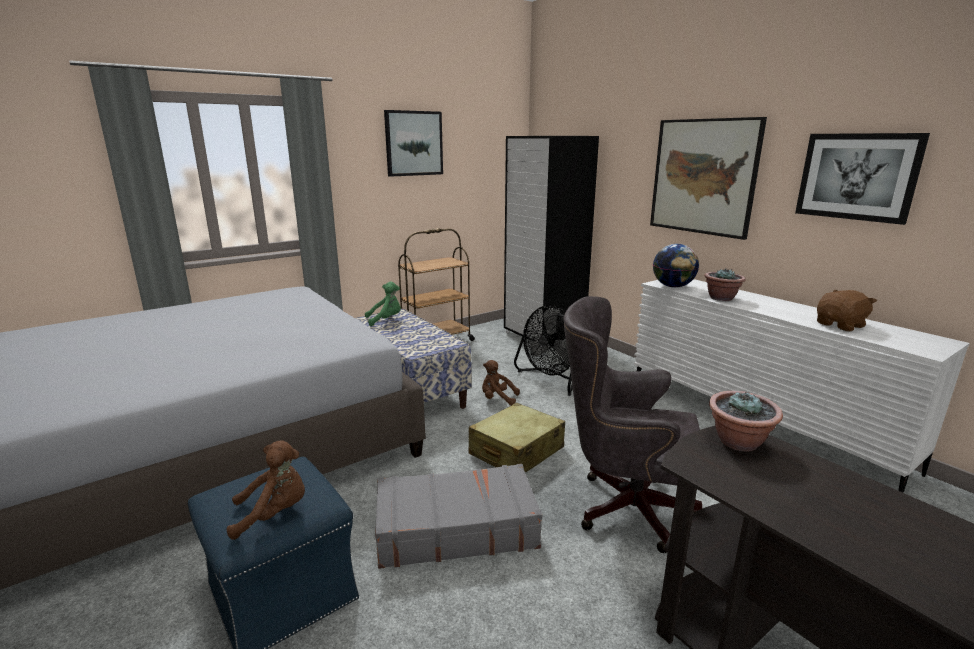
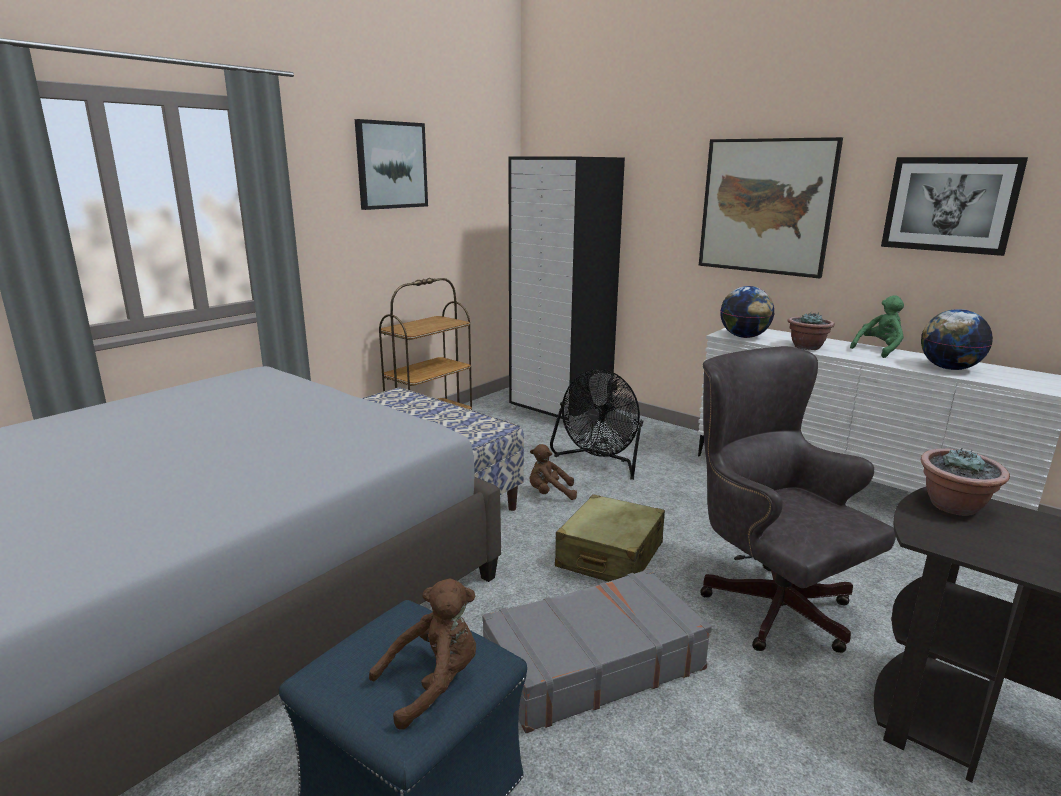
camera: 15 degrees left, 0 degrees up
(385, 320) = (387, 404): green plush toy -> green plush toy (878, 350)
(625, 508) = (770, 604): grey office chair -> grey office chair turned 60 degrees clockwise
(840, 325) = (948, 368): brown plush toy -> globe

